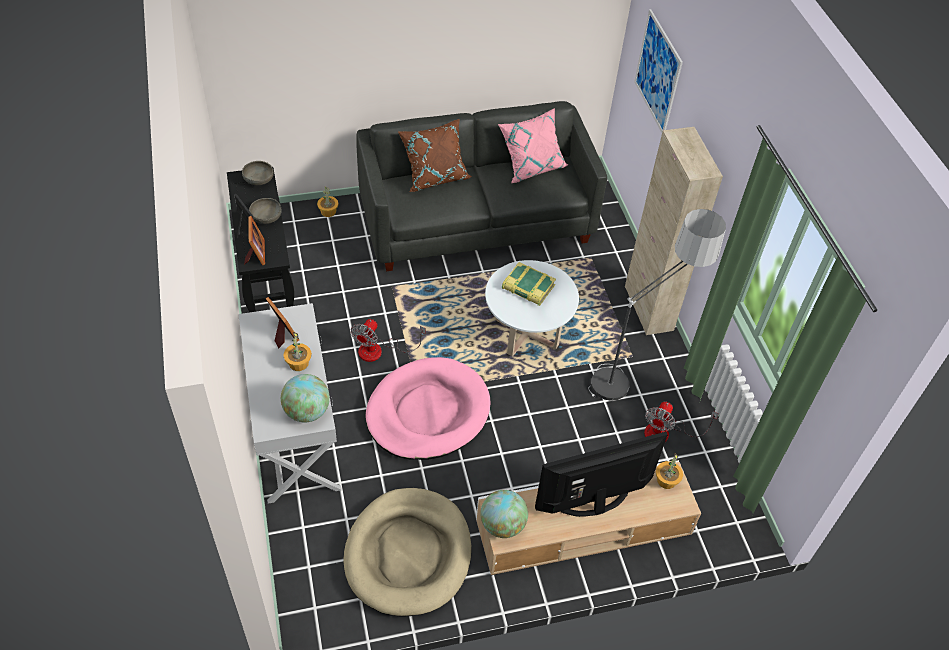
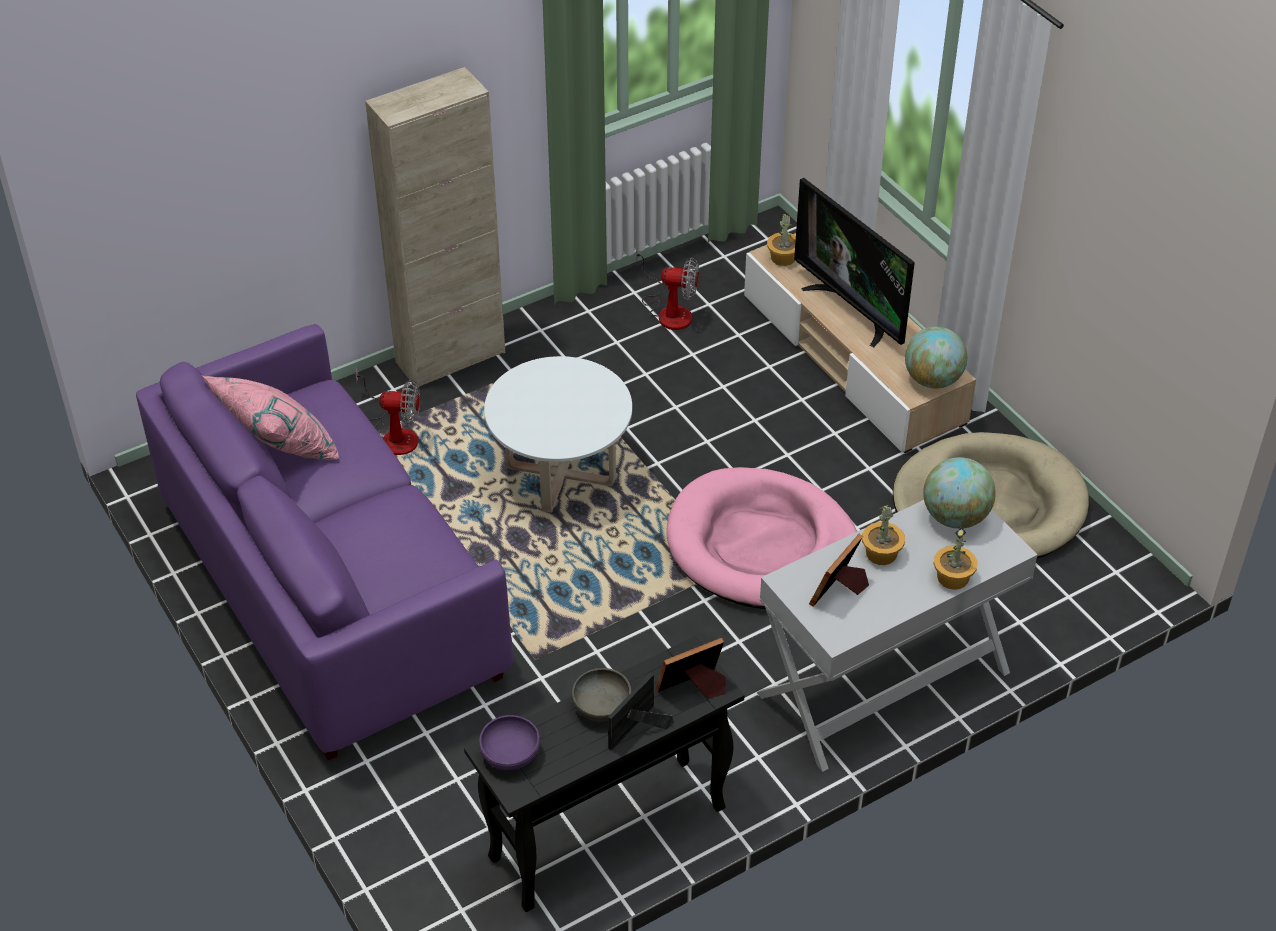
camera: 105 degrees left, 5 degrees down
(258, 180) = (510, 754): grey bowl -> purple bowl
(328, 212) = (383, 811): potted plant -> potted plant (953, 577)
(379, 351) = (678, 634): fan -> fan (394, 434)
(435, 176) = (349, 564): brown pillow -> none
(477, 221) = (331, 591): grey sofa -> purple sofa
(528, 287) = (547, 412): book -> none
(634, 373) = (582, 353): floor lamp -> none
(657, 72) = (211, 169): picture -> none

